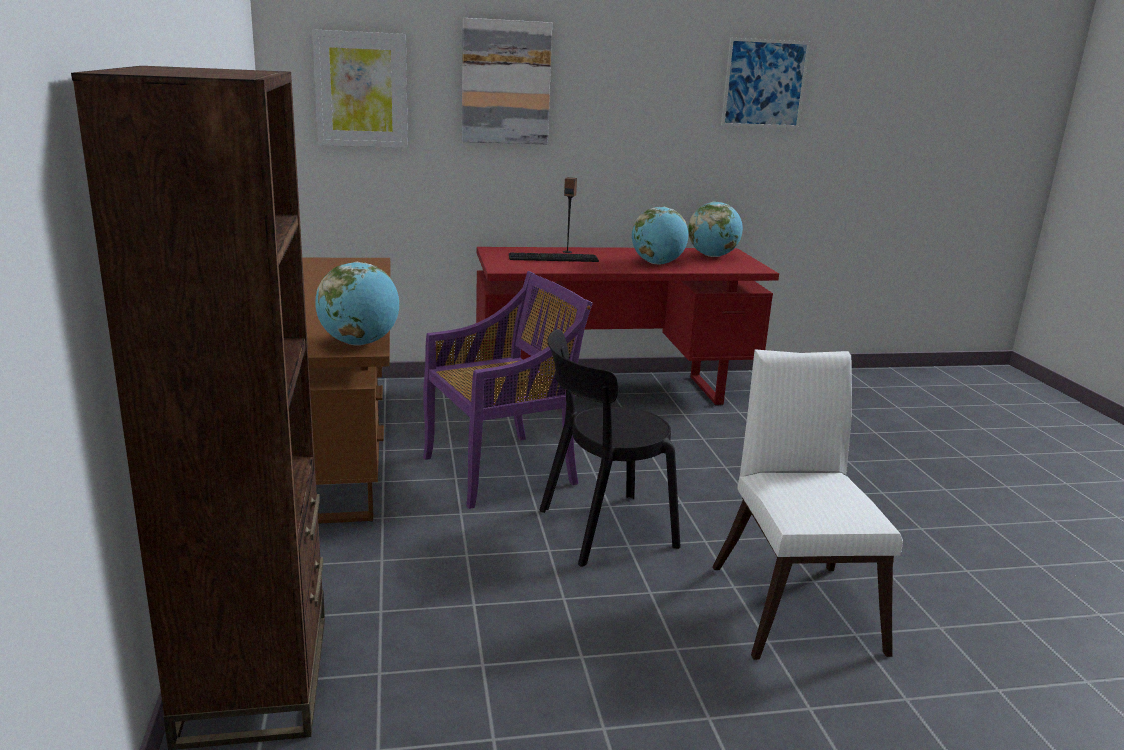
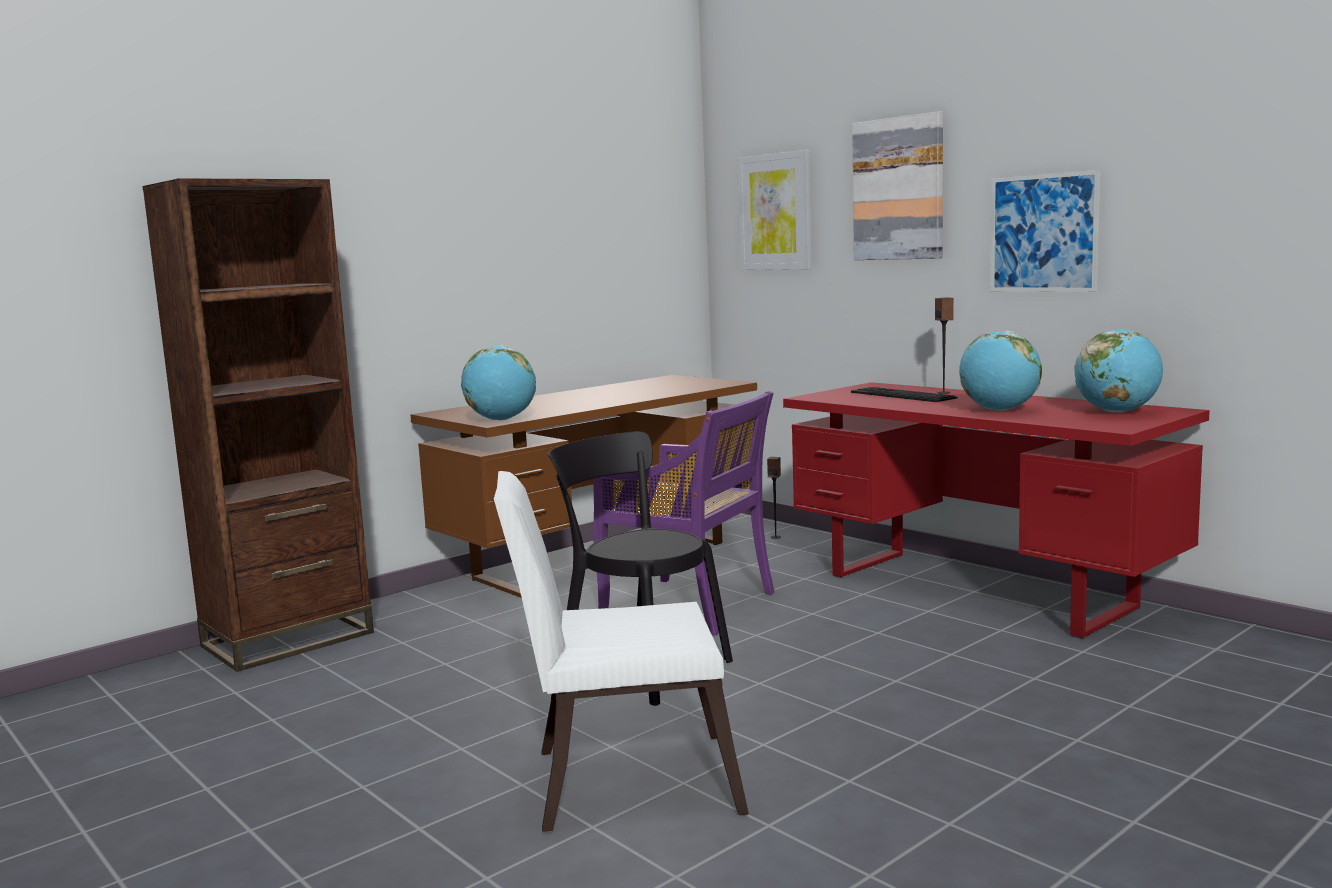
camera: 60 degrees right, 10 degrees down
(401, 393) = (775, 537): none -> speaker
(764, 83) = (1242, 147): picture -> picture (1043, 233)
(794, 601) = (620, 781): white chair -> white chair turned 150 degrees counterclockwise

